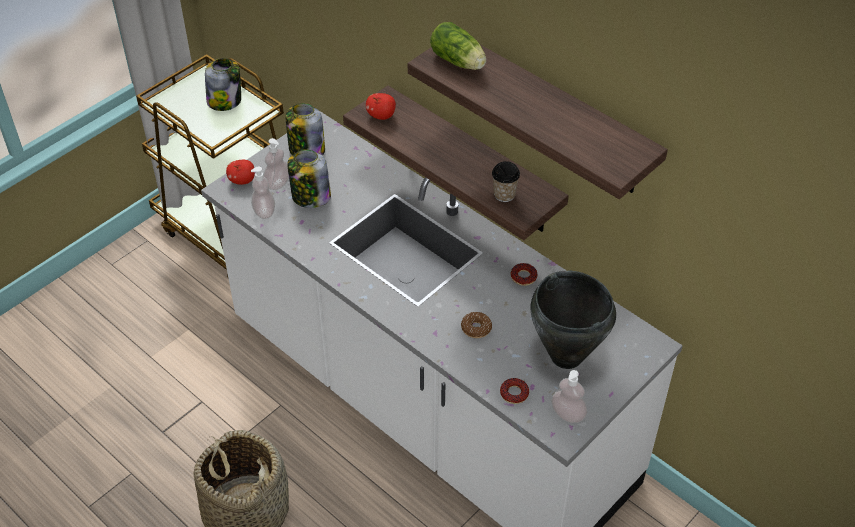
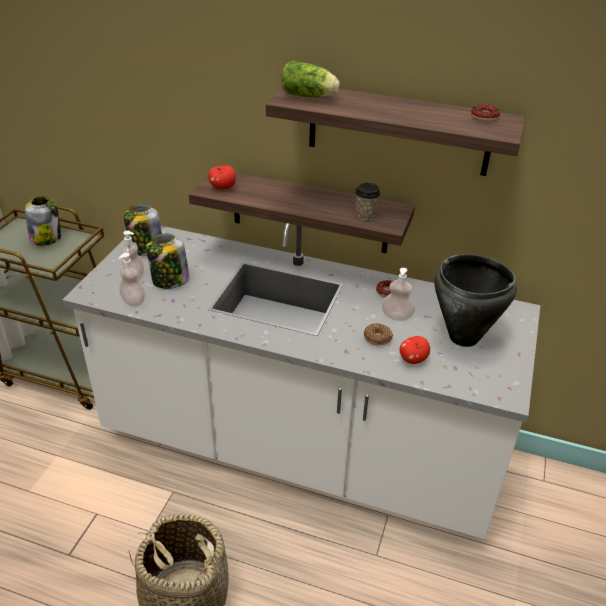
camera: 25 degrees left, 10 degrees down
(242, 180) = (99, 283): apple -> apple (413, 360)
(514, 393) = (445, 377): donut -> donut (484, 117)
(567, 414) = (499, 379): soap dispenser -> soap dispenser (397, 316)

